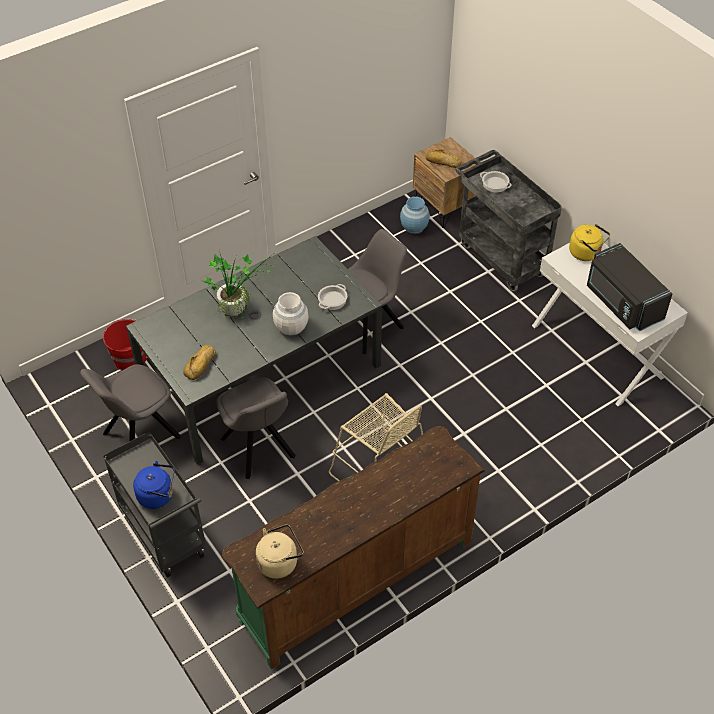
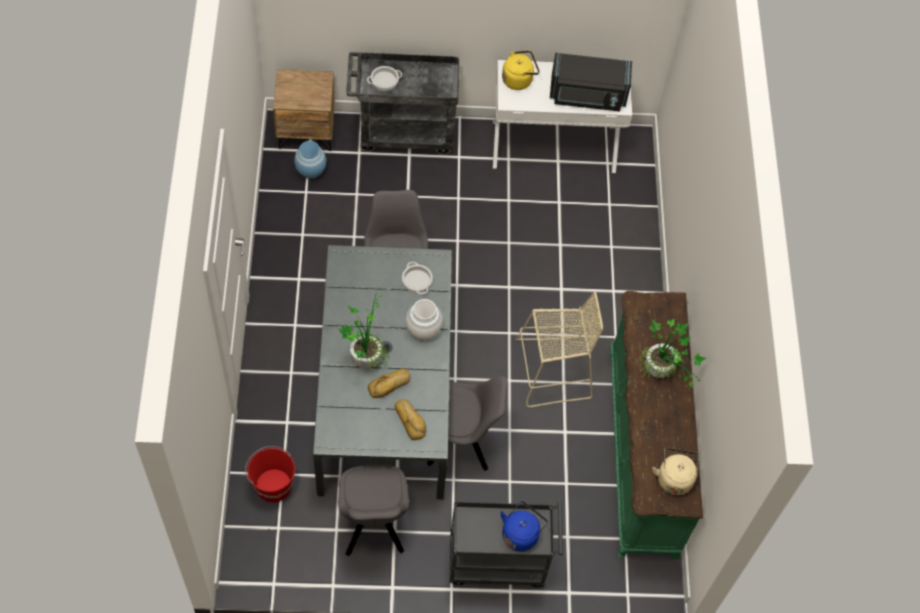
camera: 60 degrees left, 10 degrees up
(382, 496) = (662, 373): none -> potted plant
(443, 162) = (304, 96): bread -> bread (390, 385)

